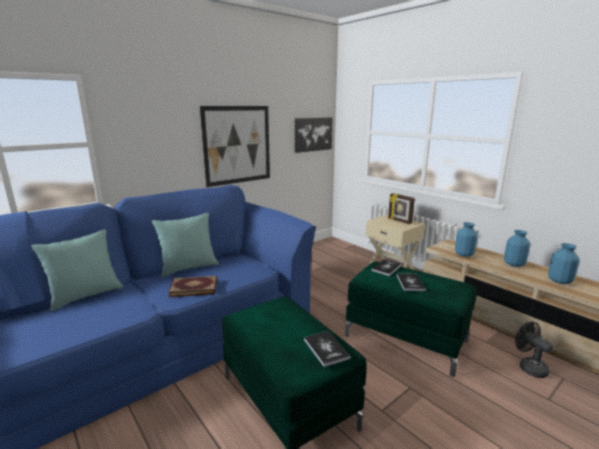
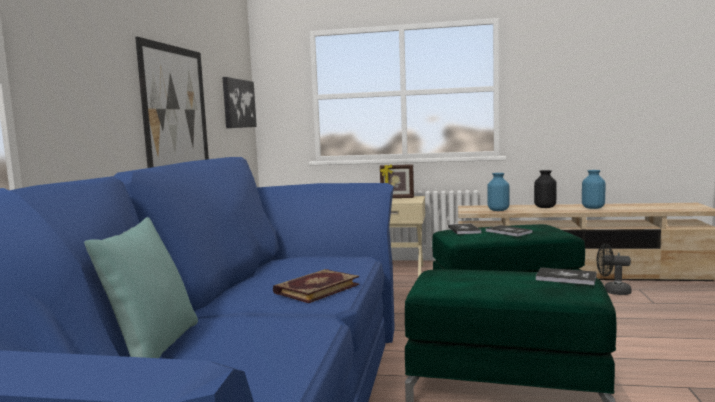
camera: 40 degrees left, 10 degrees down
(189, 268) = (242, 284): turquoise pillow -> none
(514, 264) = (545, 207): blue vase -> black vase

